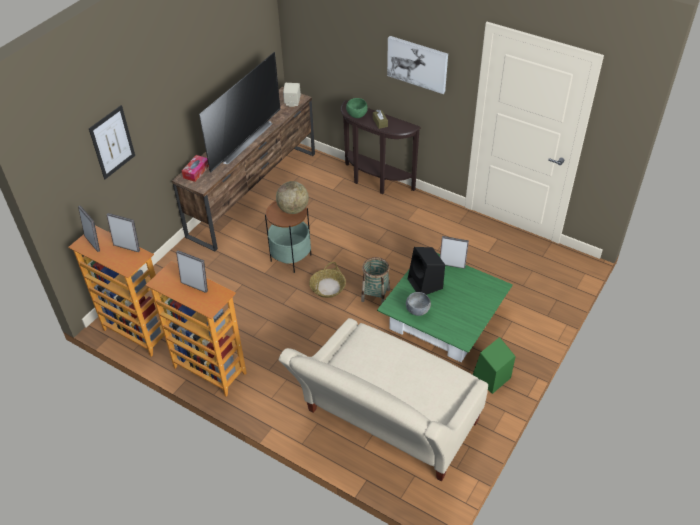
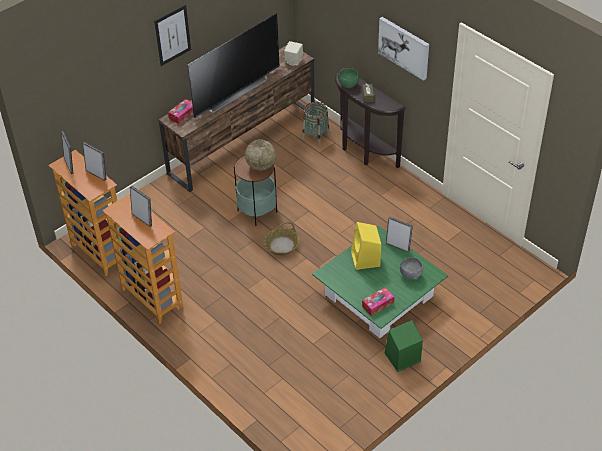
camera: 15 degrees right, 0 degrees up
(112, 142) = (103, 79): picture -> picture (172, 35)
(375, 295) = (323, 261): basket -> basket (316, 136)
(387, 424) = (292, 377): beige sofa -> none
(417, 310) = (348, 282): grey bowl -> grey bowl (410, 275)
(425, 284) = (366, 259): black speaker -> yellow speaker
(455, 328) = (378, 304): none -> tissue box

